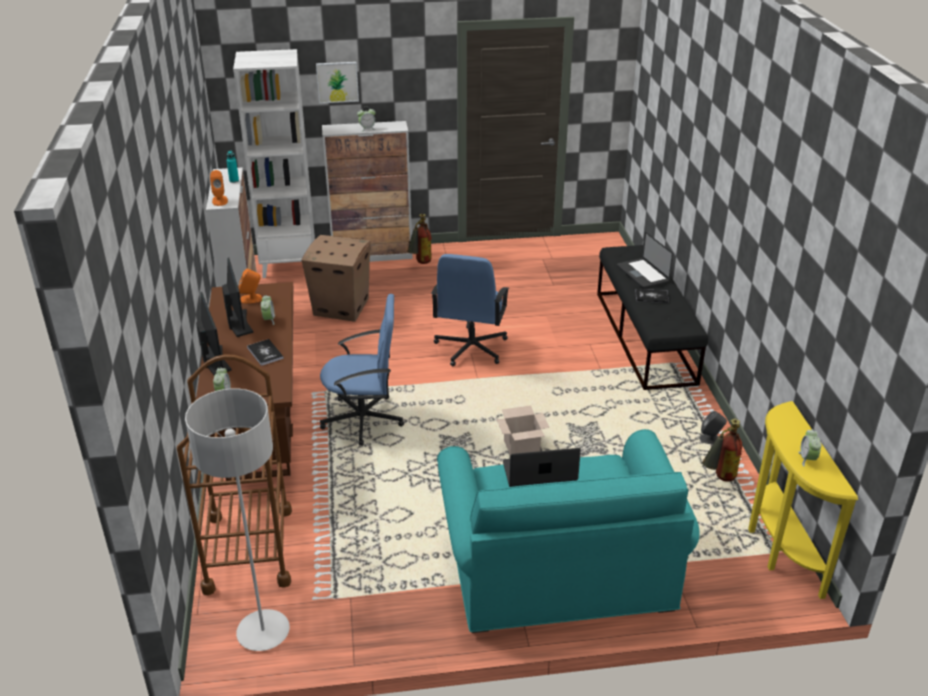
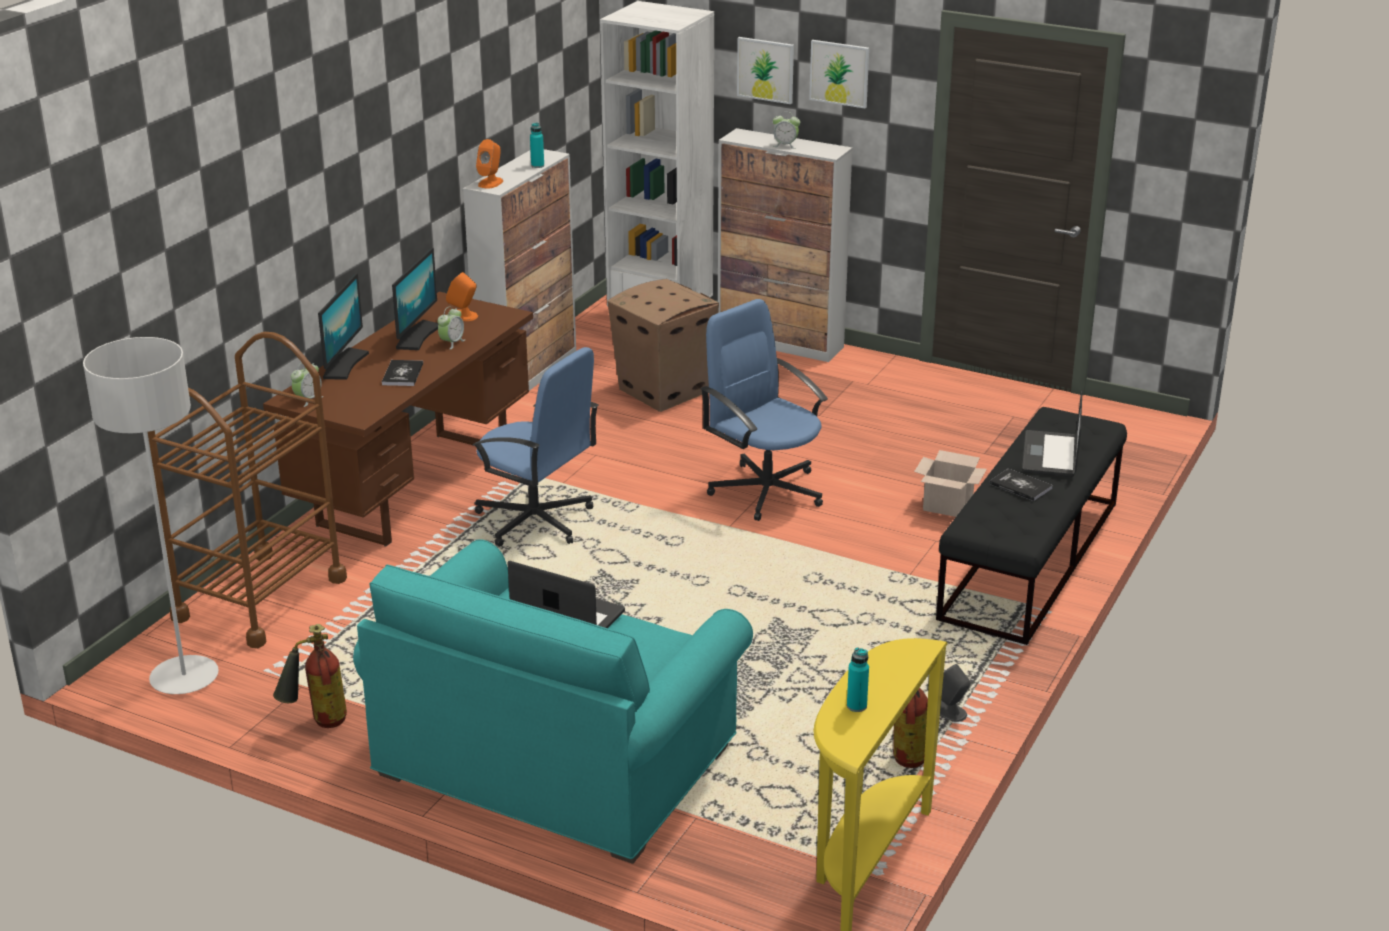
camera: 35 degrees right, 5 degrees down
(390, 74) = (839, 73): none -> picture
(420, 263) = (831, 371): fire extinguisher -> fire extinguisher (316, 723)
(470, 348) = (766, 490): blue office chair -> blue office chair turned 90 degrees clockwise
(521, 447) = (682, 620): cardboard box -> cardboard box (946, 506)
(807, 459) = (856, 706): alarm clock -> turquoise bottle

